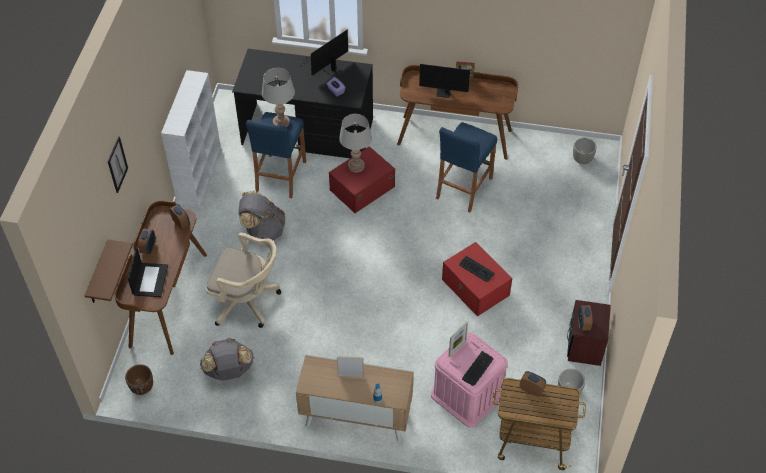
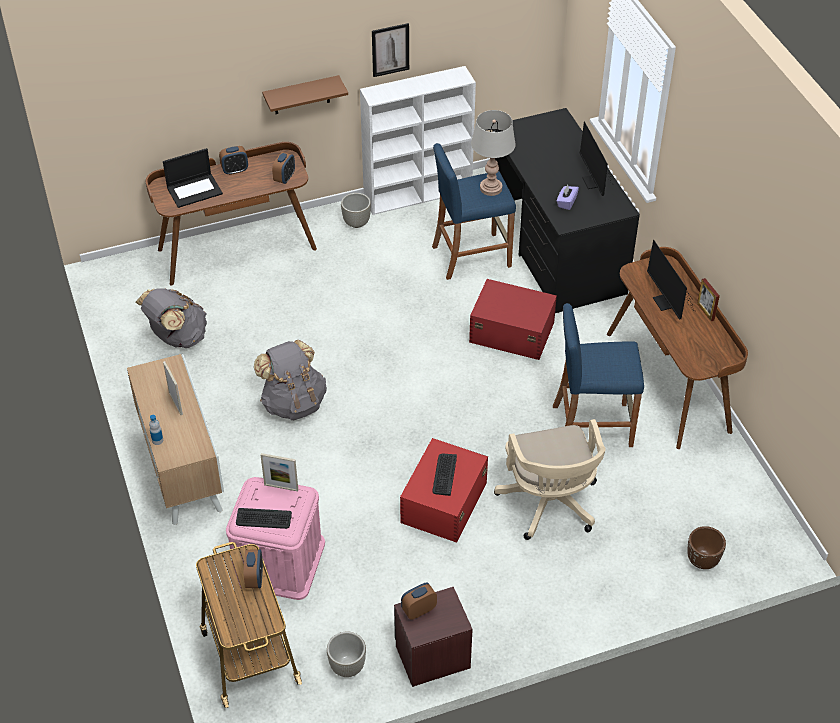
camera: 60 degrees right, 5 degrees down
(98, 274) = (135, 129): brown shelf -> brown shelf (301, 95)
(117, 164) = (236, 48): picture -> picture (390, 50)
(142, 388) = (115, 282): brown planter -> brown planter (702, 560)
(247, 302) = (276, 310): beige office chair -> beige office chair (550, 505)
(263, 231) = (382, 278): grey backpack -> grey backpack (293, 402)
(329, 70) = (594, 184): monitor -> monitor turned 120 degrees counterclockwise
(356, 166) = (515, 297): grey table lamp -> none
(582, 160) = (748, 529): grey planter -> grey planter (356, 223)

